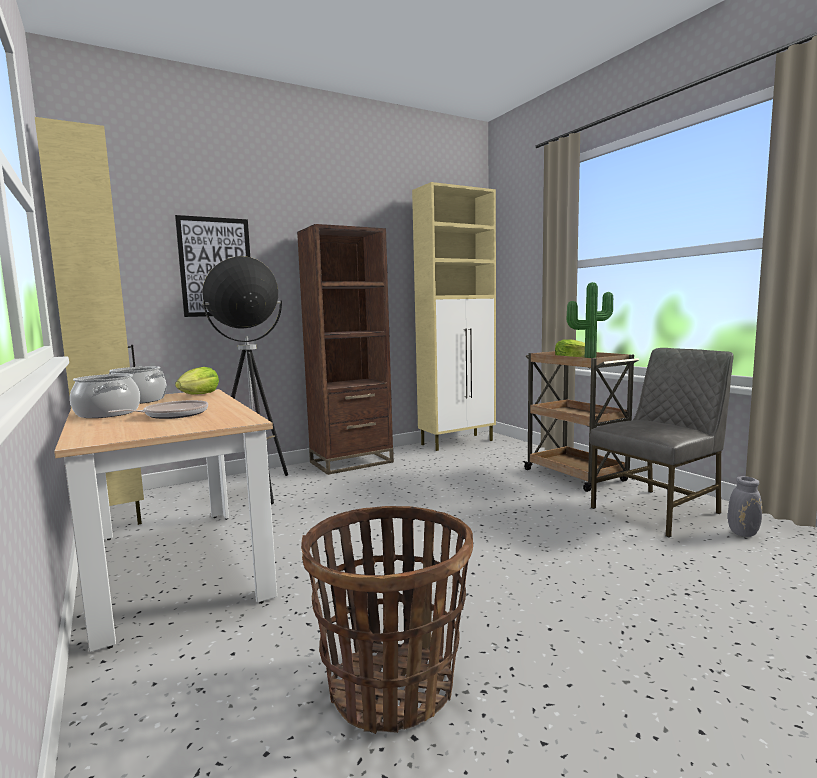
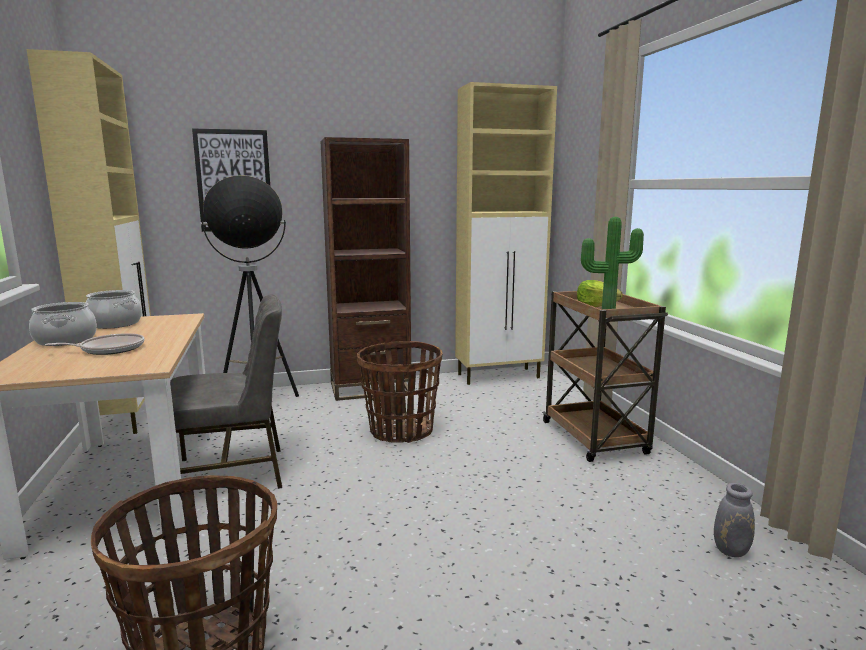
camera: 15 degrees right, 5 degrees up
(199, 394) = (174, 320): lettuce -> none
(410, 490) = (400, 431): none -> basket
(658, 510) = (652, 501): grey chair -> grey chair (232, 474)

